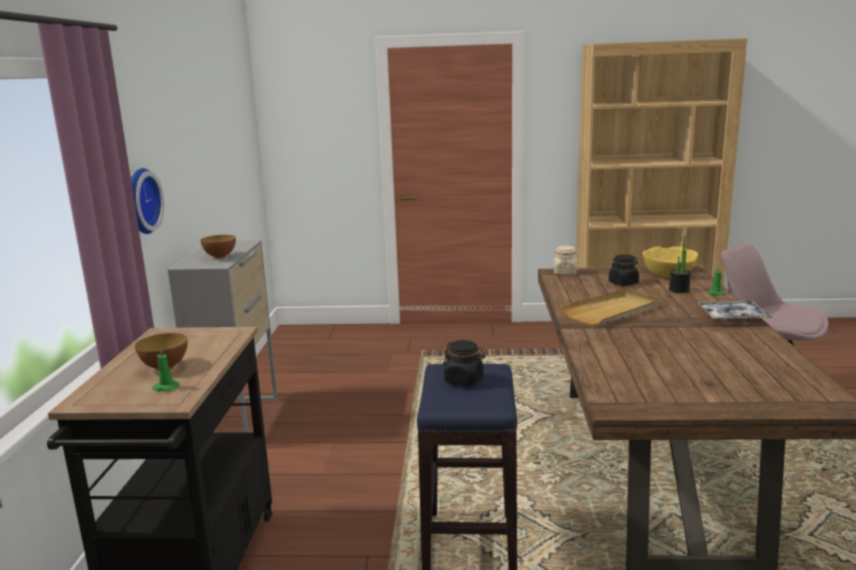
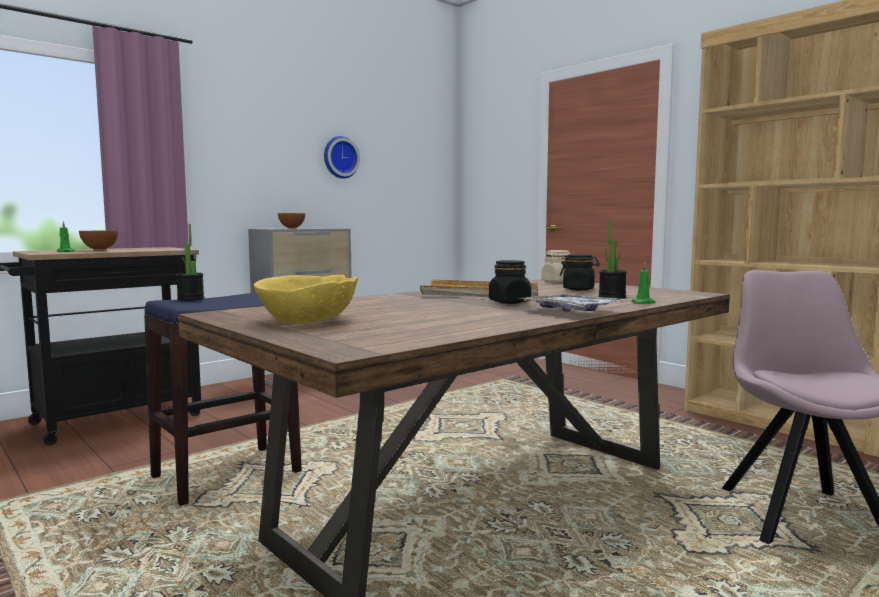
camera: 45 degrees right, 10 degrees down
(139, 201) = (223, 171): wall clock -> wall clock (340, 157)
(448, 396) = (190, 299): none -> potted plant
(464, 380) = (231, 297): black jar -> black jar (509, 302)
(668, 274) = (658, 292): yellow bowl -> yellow bowl (307, 320)

